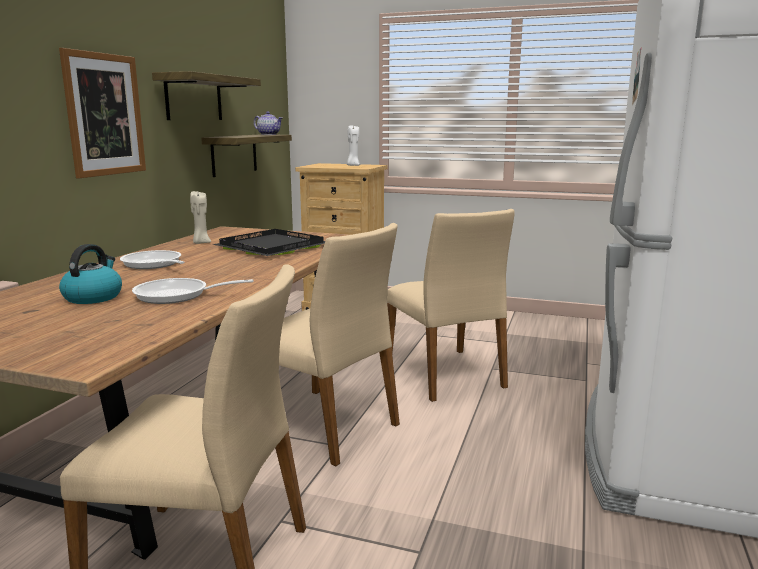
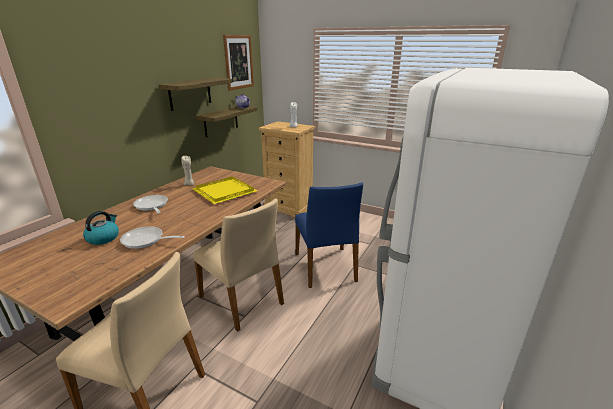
camera: 10 degrees right, 10 degrees up
(104, 115) = (127, 116): picture -> picture (238, 62)
(274, 247) = (226, 191): black tray -> yellow tray
(446, 374) = (326, 267): beige chair -> blue chair

